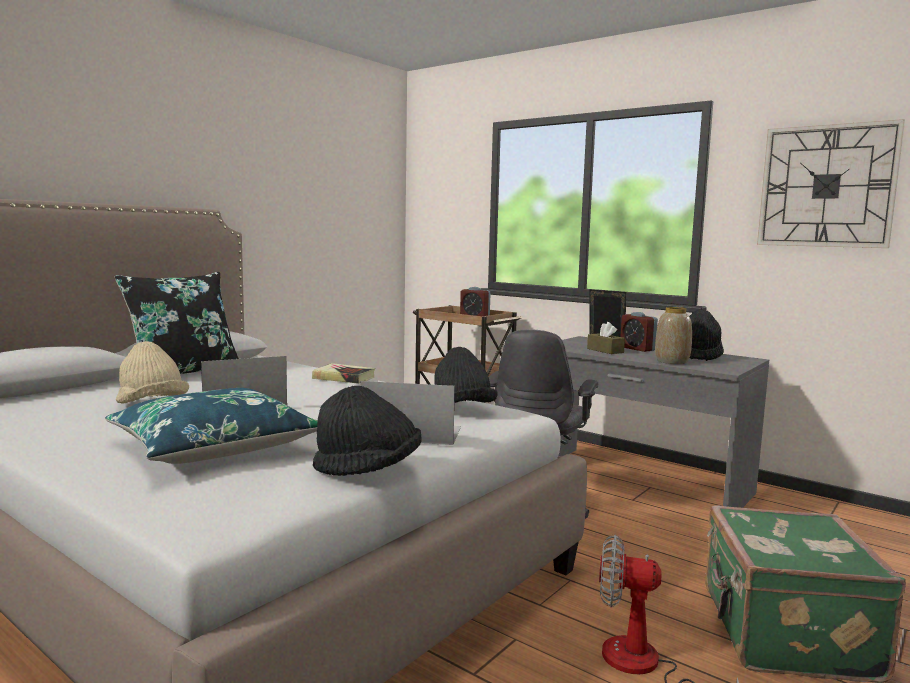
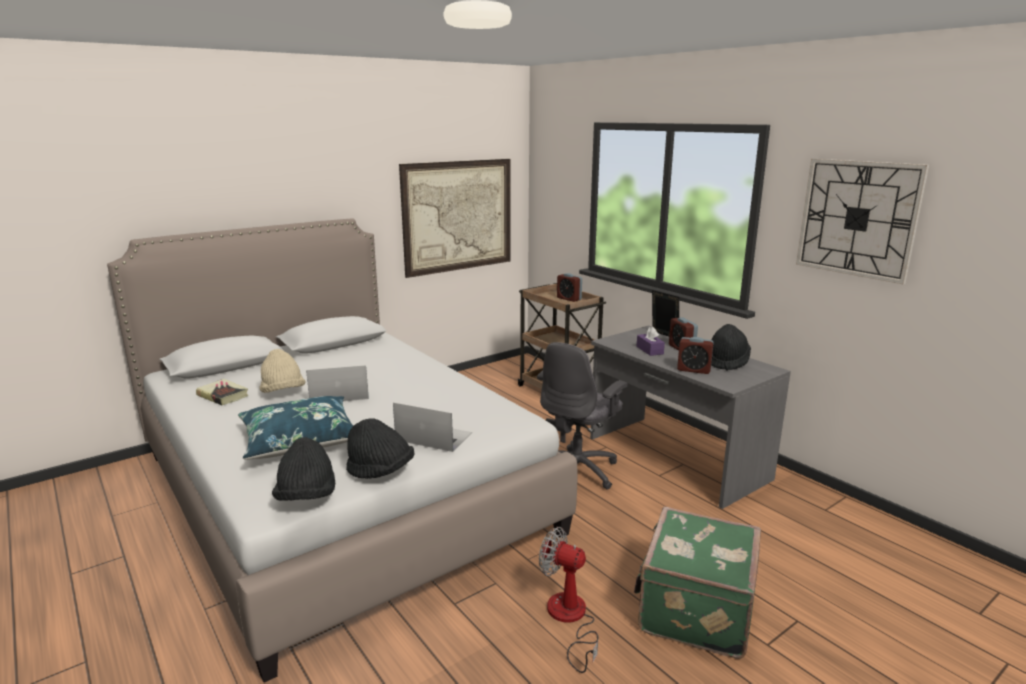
camera: 15 degrees right, 10 degrees up
(184, 373) = (320, 355): black pillow -> none
(333, 227) = (458, 216): none -> picture
(344, 378) = (428, 367): book -> book (223, 395)
(461, 410) = (487, 413): black hat -> black hat (307, 497)
(605, 350) = (649, 350): brown tissue box -> purple tissue box
(672, 361) = (693, 370): vase -> alarm clock

